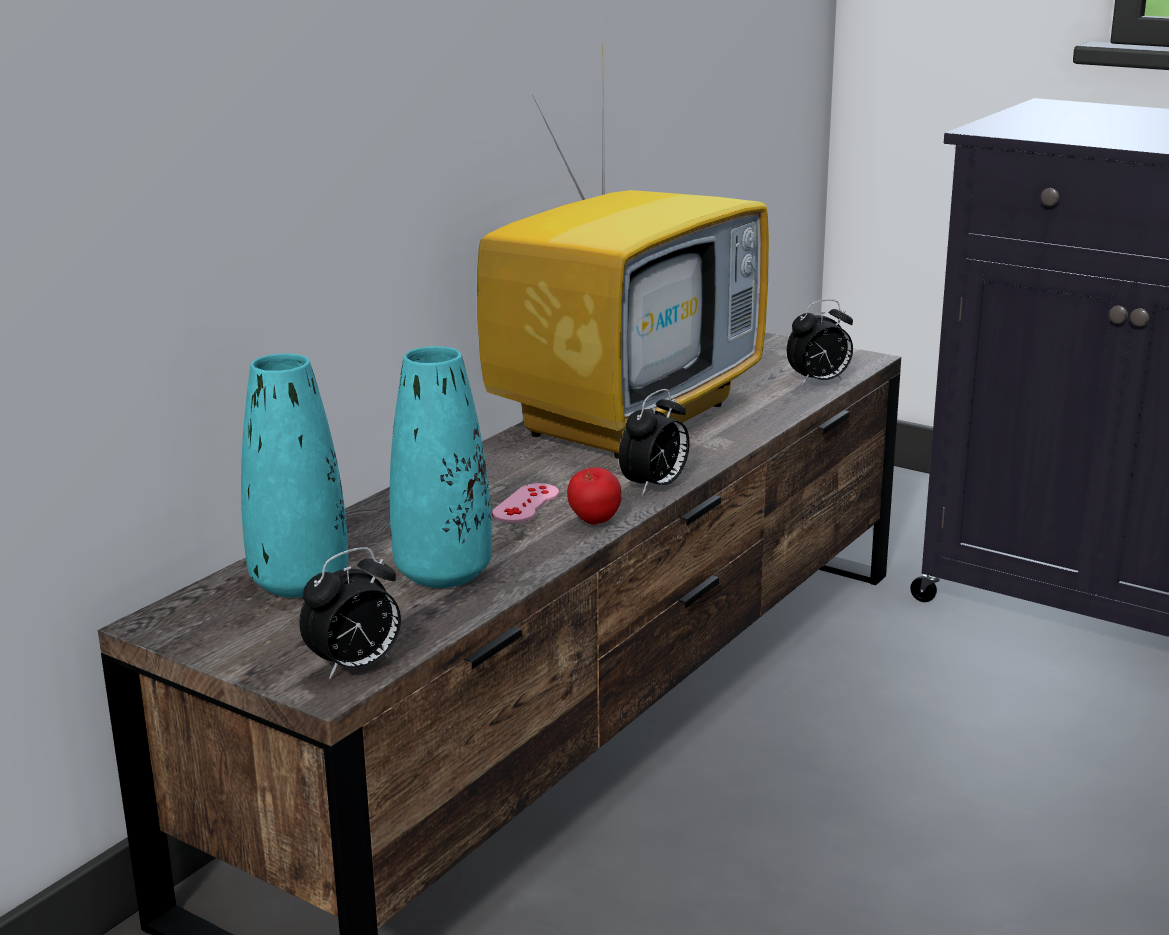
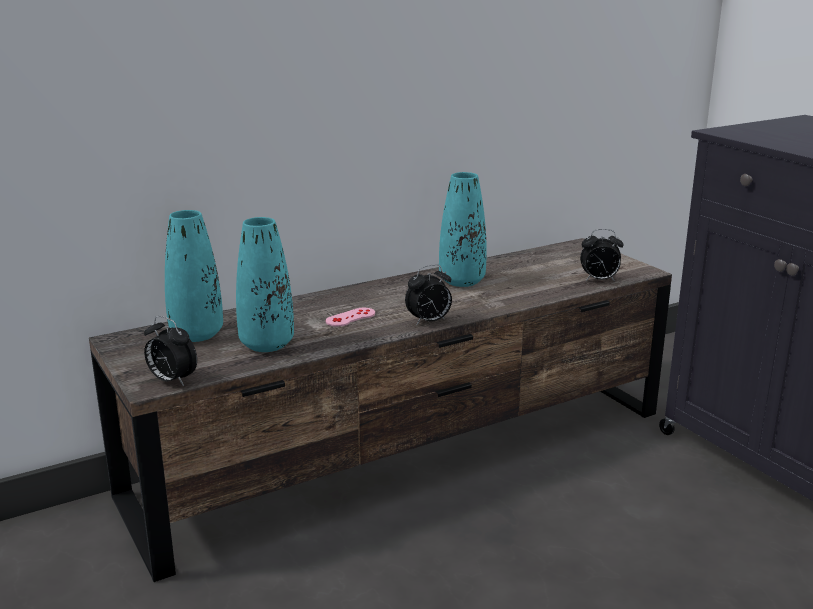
camera: 25 degrees right, 0 degrees up
(355, 667) = (171, 381): alarm clock -> alarm clock turned 45 degrees clockwise
(593, 523) = (372, 334): apple -> none
(627, 417) = (462, 281): television -> turquoise vase

